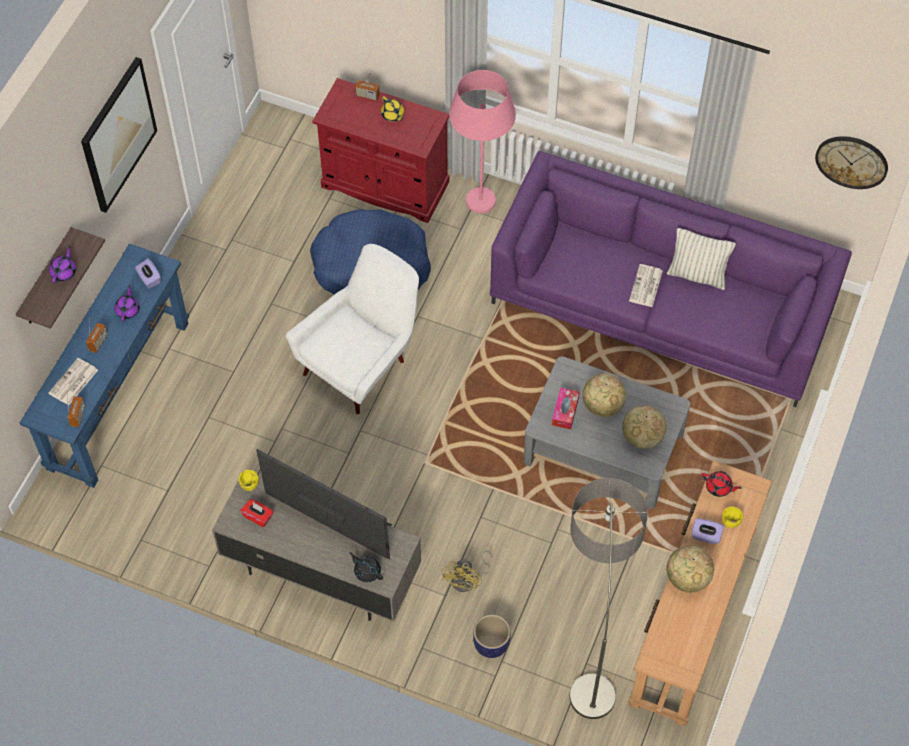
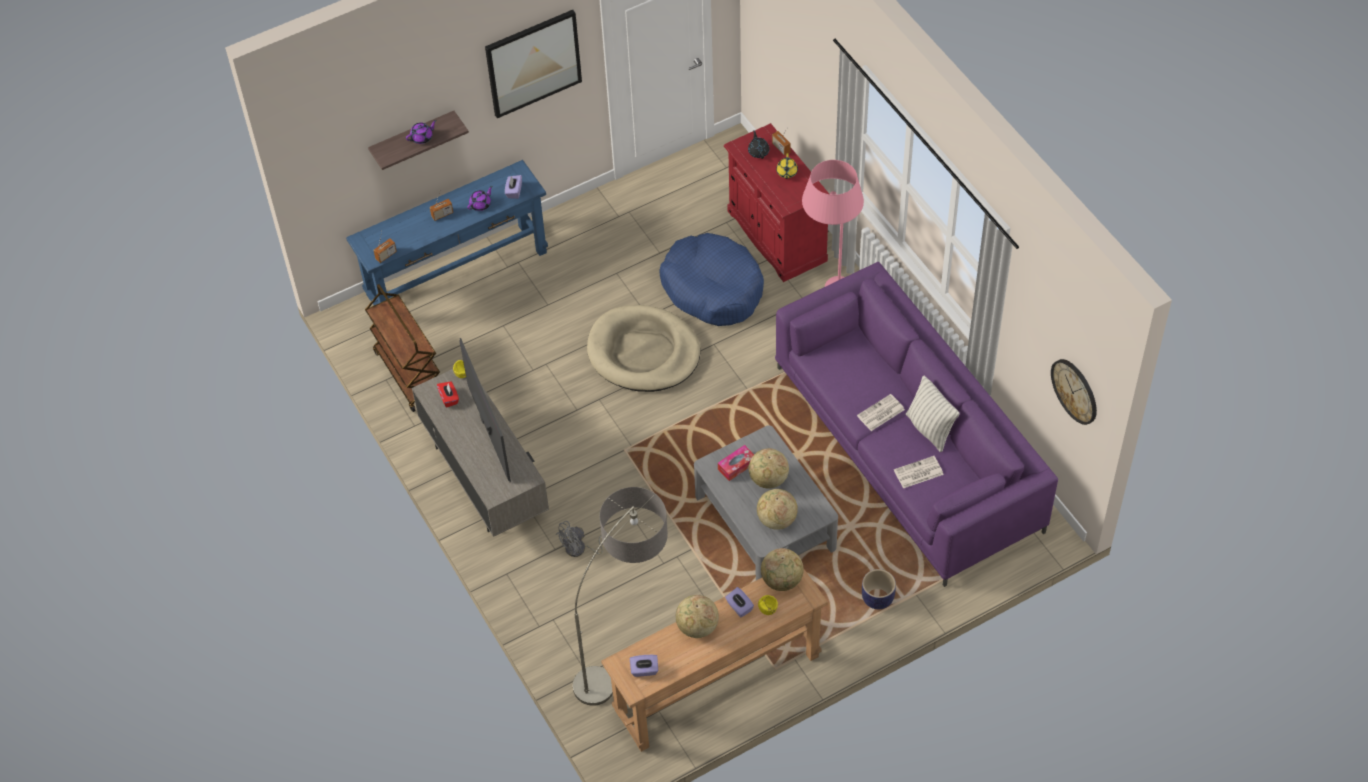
camera: 40 degrees right, 5 degrees down
(73, 382) = (402, 231): newspaper -> newspaper (918, 473)
(158, 520) = (409, 374): none -> brown cart
(362, 362) = (643, 352): white armchair -> beige dog bed
(367, 571) = (487, 481): black teapot -> black teapot (758, 151)
(467, 580) = (580, 549): yellow fan -> grey fan
(491, 643) = (556, 603): planter -> planter (877, 598)
(679, 650) = (644, 670): none -> purple tissue box
(719, 487) = (782, 580): red teapot -> globe

